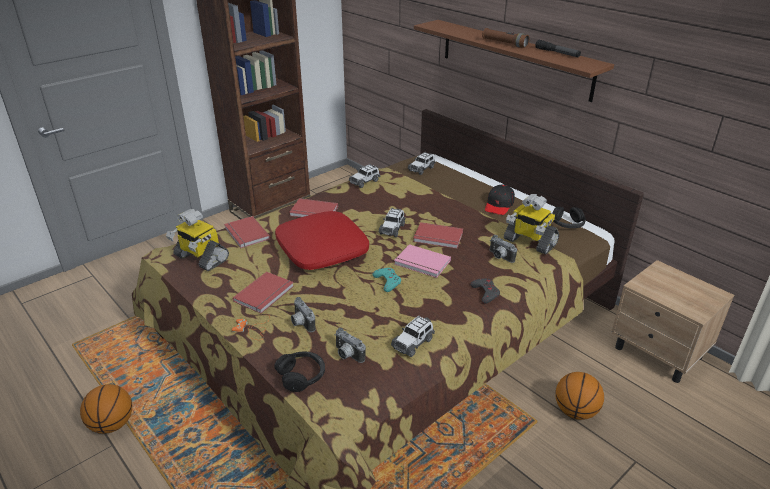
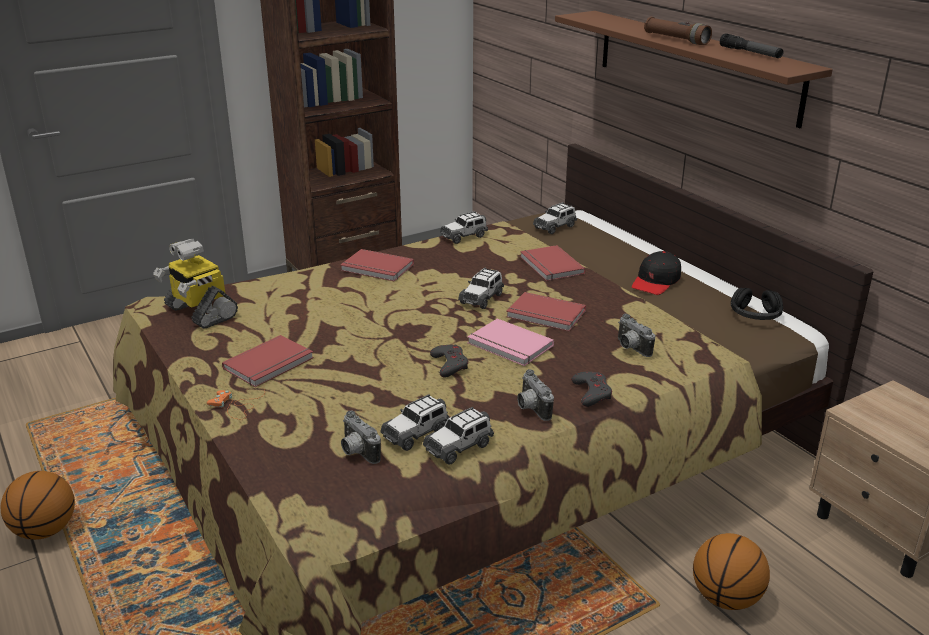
camera: 10 degrees right, 5 degrees down
(245, 234) = (271, 288): red book -> red book (550, 266)
(301, 323) = (306, 405): camera -> camera (530, 408)
(302, 376) = (282, 471): black headphones -> none
(323, 249) = (372, 316): red pillow -> none
(382, 336) = (416, 433): none -> toy car
(387, 281) = (449, 364): turquoise game controller -> grey game controller
(529, 242) = (684, 332): toy robot -> none

